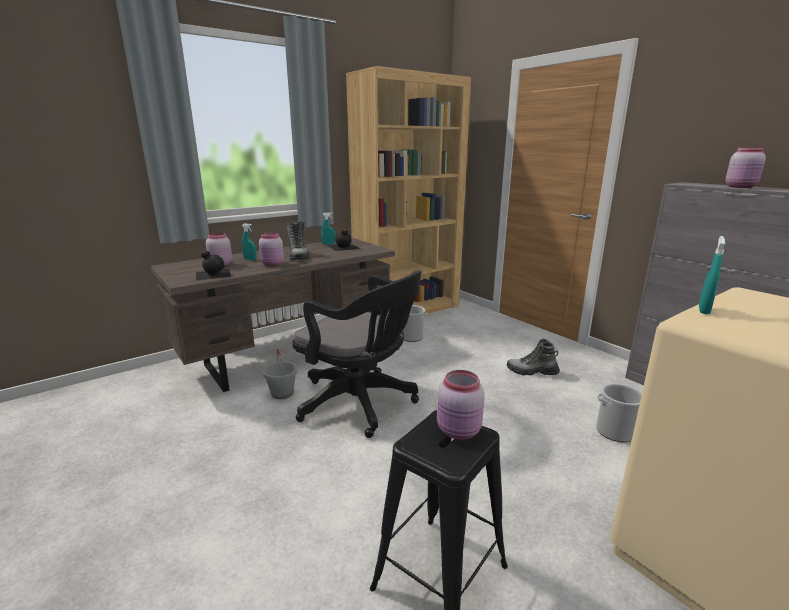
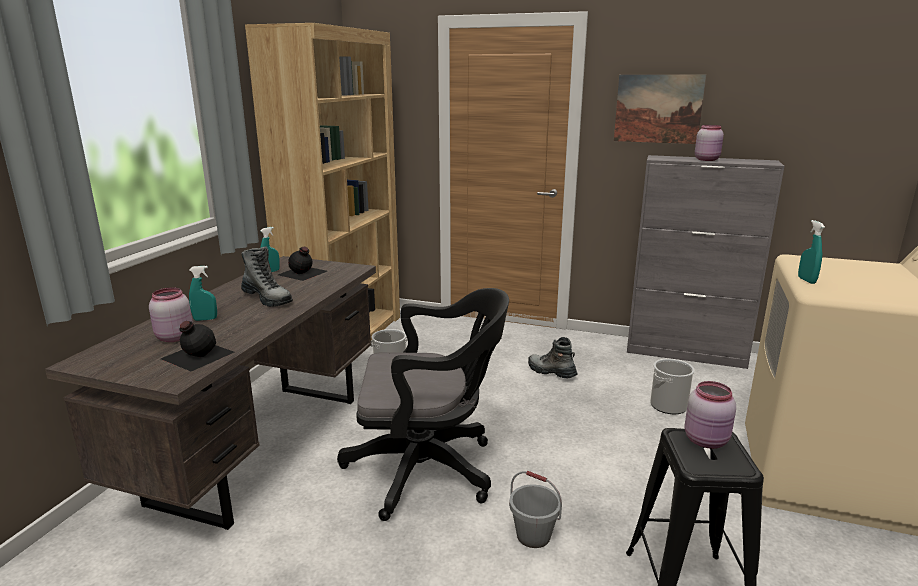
camera: 35 degrees left, 0 degrees up
(272, 264) = (256, 319): pink jar -> none
(282, 393) = (317, 496): grey bucket -> grey bucket (533, 535)
(532, 372) = (551, 372): boot -> boot turned 60 degrees clockwise
(700, 133) = (658, 109): none -> picture

